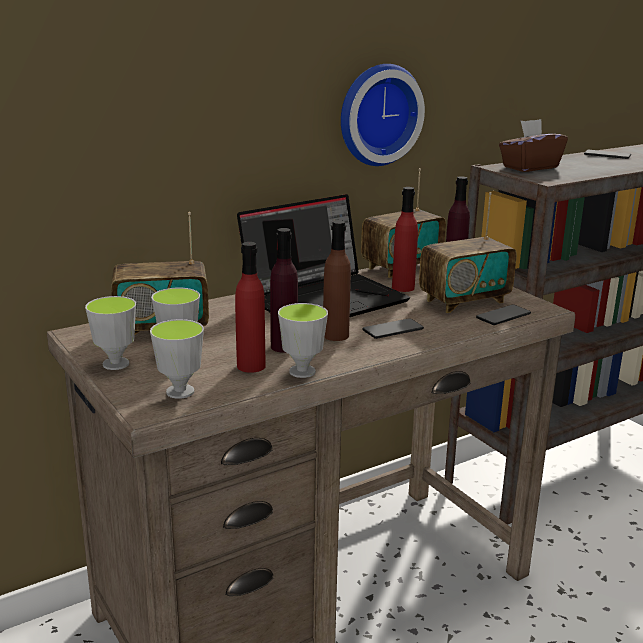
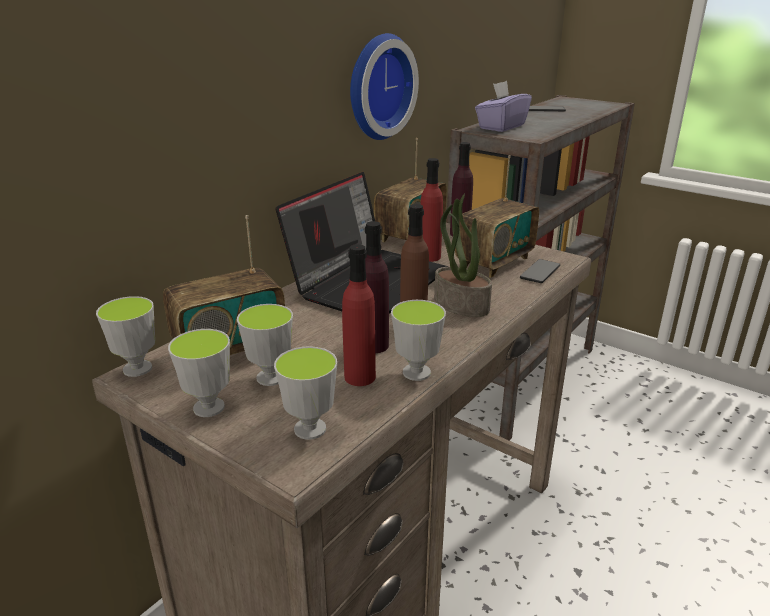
camera: 20 degrees left, 5 degrees up
(83, 330) = (137, 369): none -> cup
(393, 330) = (460, 305): phone -> potted plant
(529, 167) = (501, 127): brown tissue box -> purple tissue box

